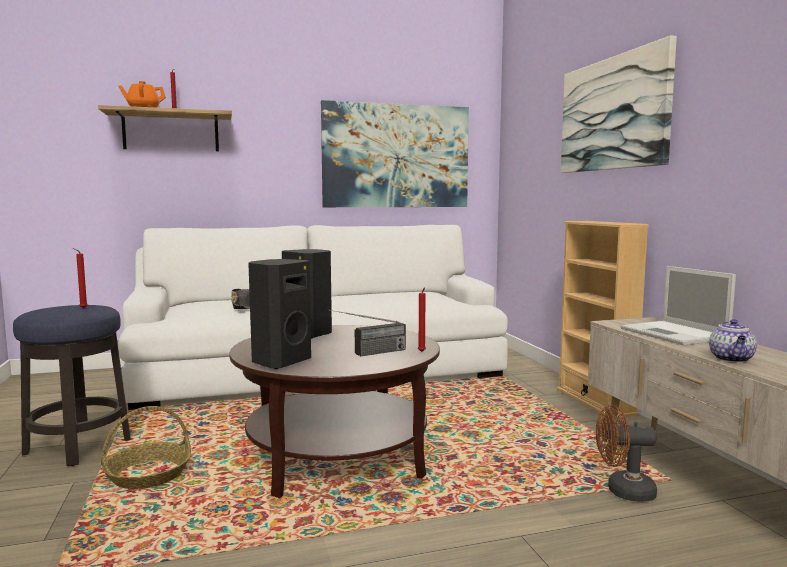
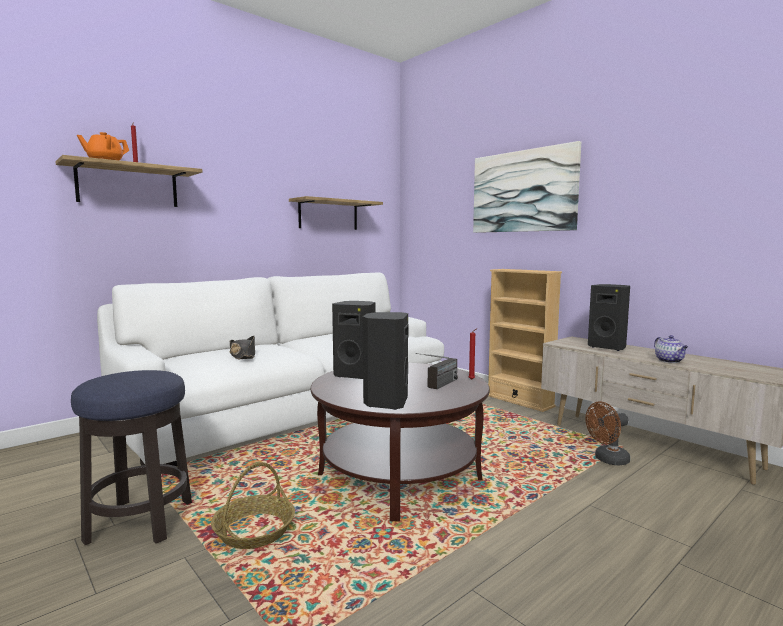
camera: 25 degrees left, 0 degrees up
(82, 308) = (143, 375): red candle -> none
(396, 156) = (328, 215): picture -> shelf
(675, 334) = (608, 347): laptop -> black speaker

